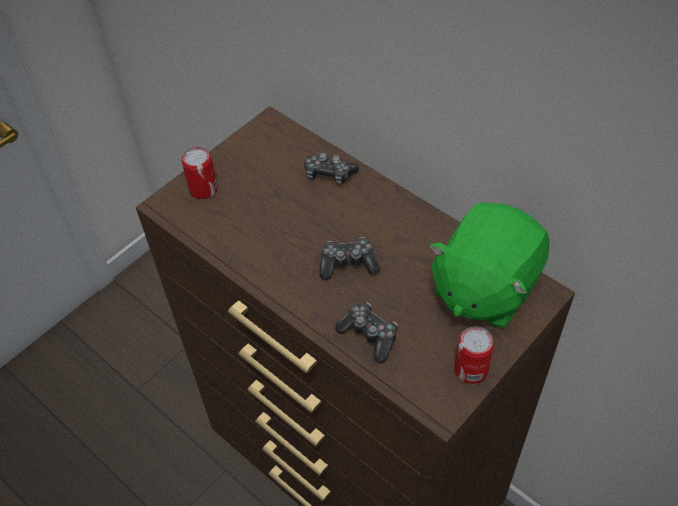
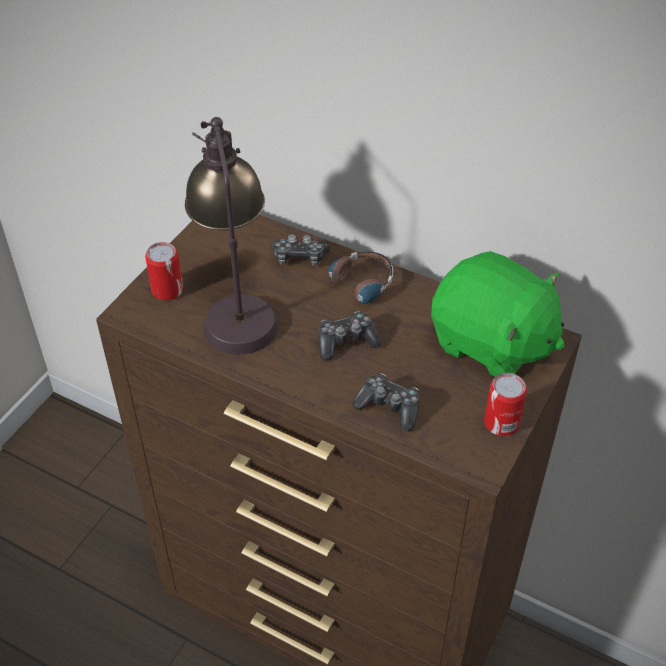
camera: 15 degrees left, 5 degrees down
(259, 213) = (236, 305): none -> table lamp
(370, 212) = (355, 288): none -> headphones
(484, 287) = (491, 343): green plush toy -> green plush toy turned 75 degrees counterclockwise

